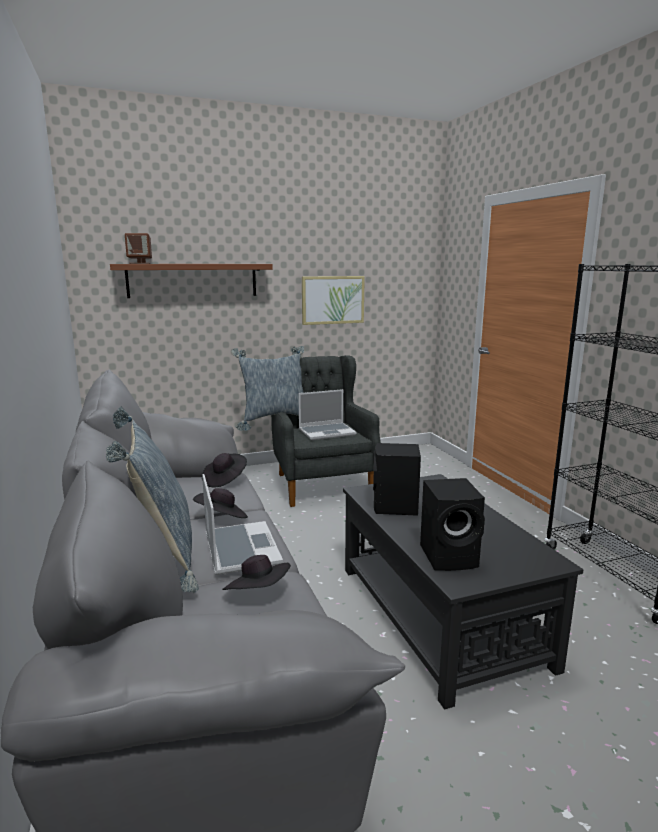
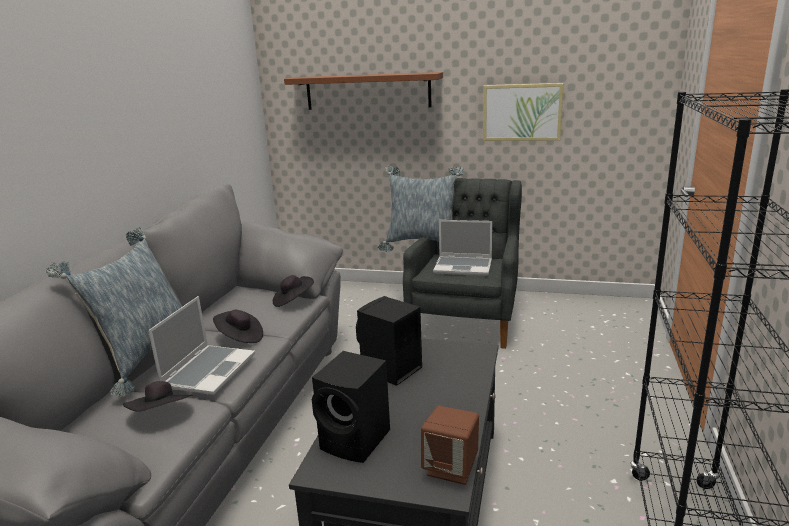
camera: 35 degrees right, 5 degrees up
(140, 263) = (315, 76): brown speaker -> brown speaker (451, 468)

